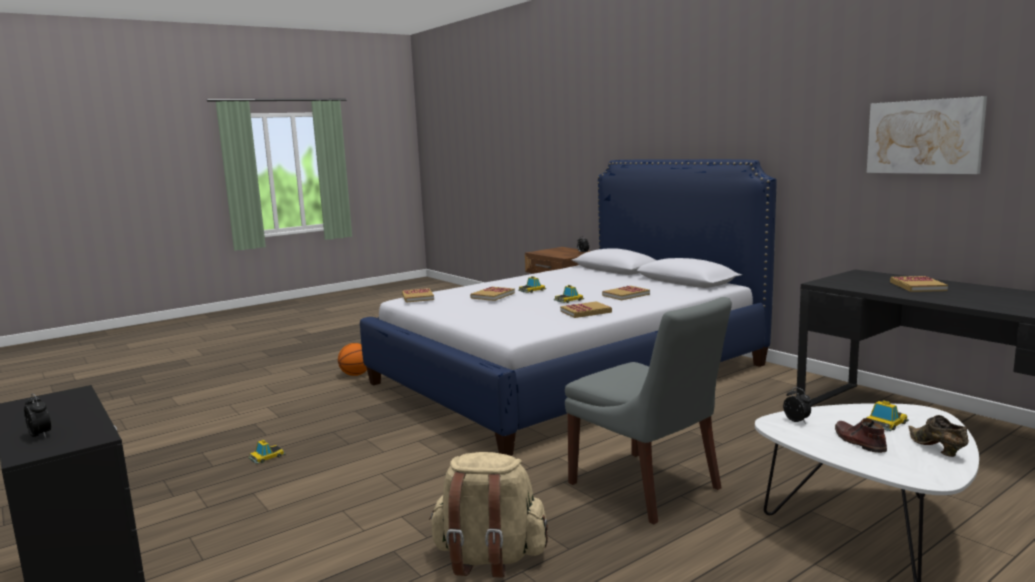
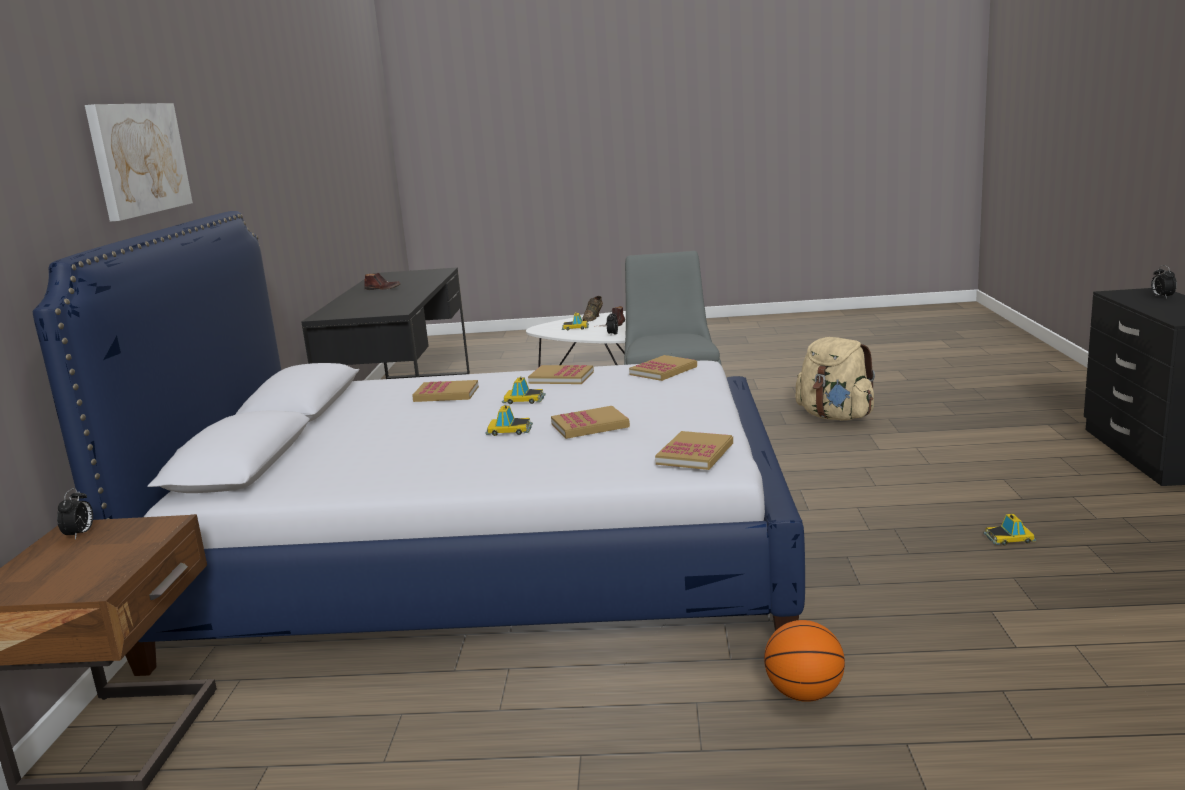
camera: 140 degrees left, 5 degrees up
(917, 286) = (373, 299): book -> book (663, 371)
(924, 136) = (289, 167): picture -> picture (138, 159)
(987, 294) = (383, 289): none -> brown shoe

